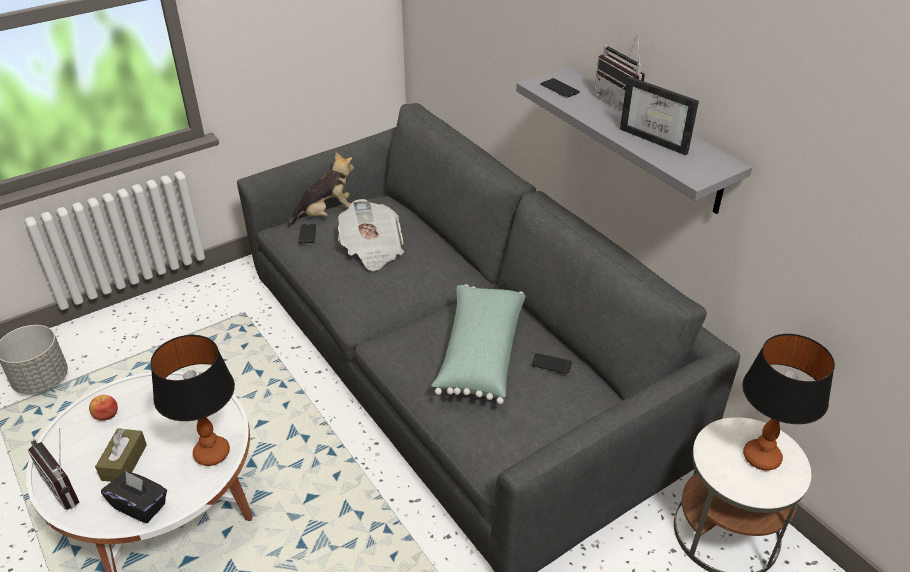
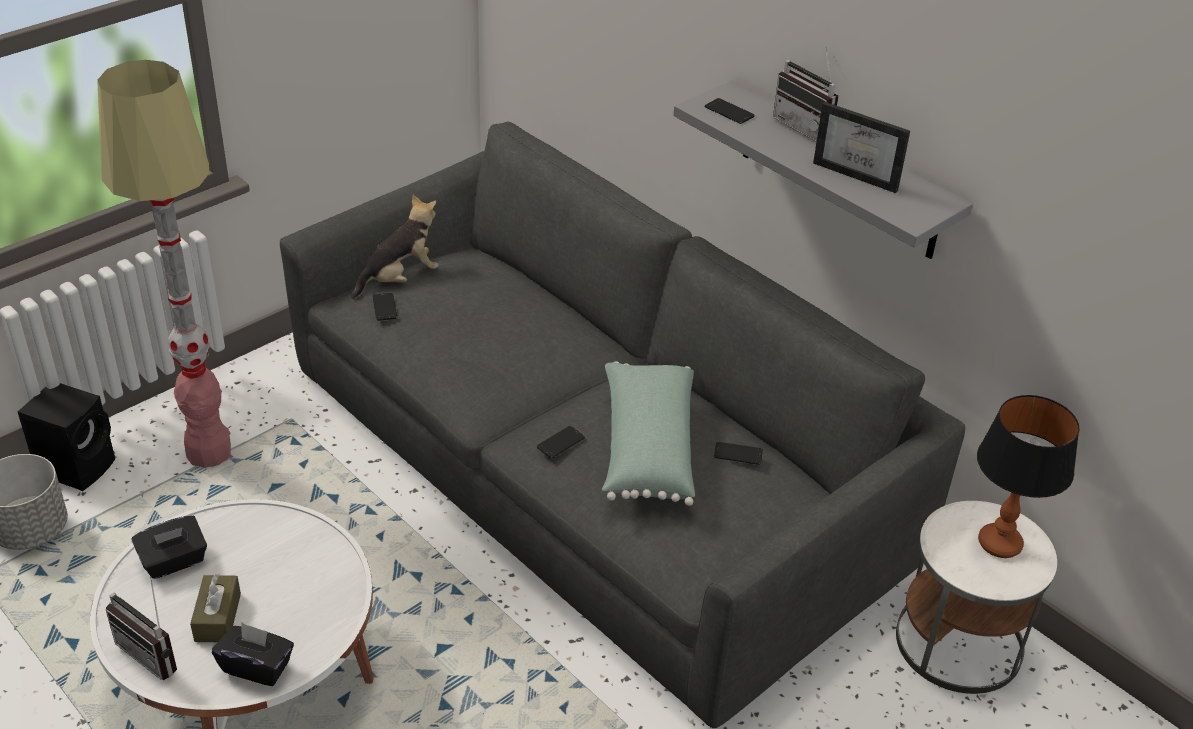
camera: 10 degrees left, 0 degrees up
(88, 335) = (79, 466): none -> black speaker
(106, 415) = (174, 561): apple -> black tissue box
(180, 332) = (209, 452): none -> floor lamp
(211, 453) = (330, 597): table lamp -> none
(372, 250) = (477, 323): newspaper -> none
(413, 344) = (560, 442): none -> phone

